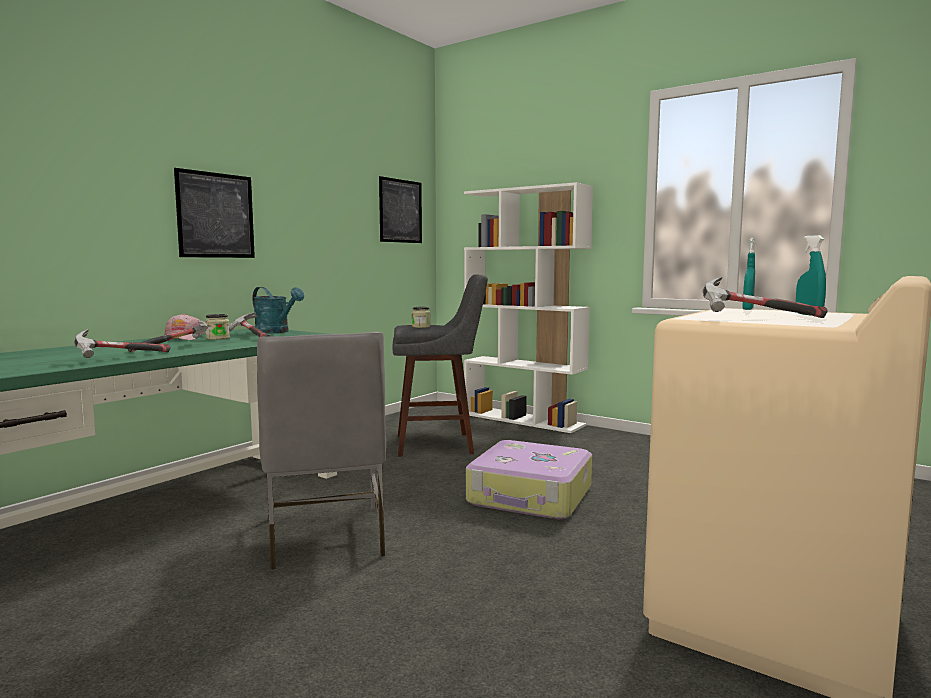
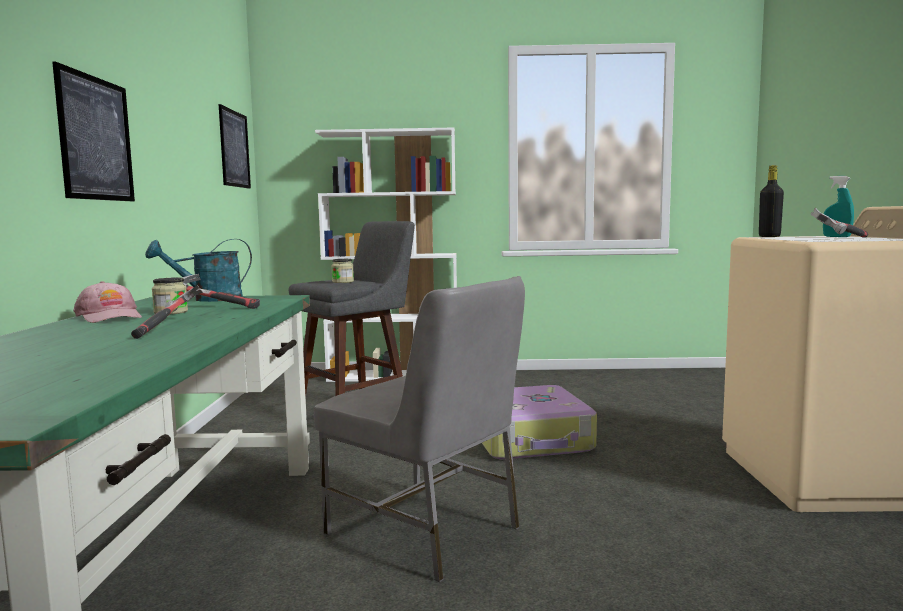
camera: 35 degrees left, 0 degrees up
(122, 357) = (167, 344): hammer -> none
(276, 332) = (209, 299): turquoise watering can -> turquoise watering can turned 150 degrees clockwise
(747, 309) = (769, 236): turquoise spray bottle -> black bottle

